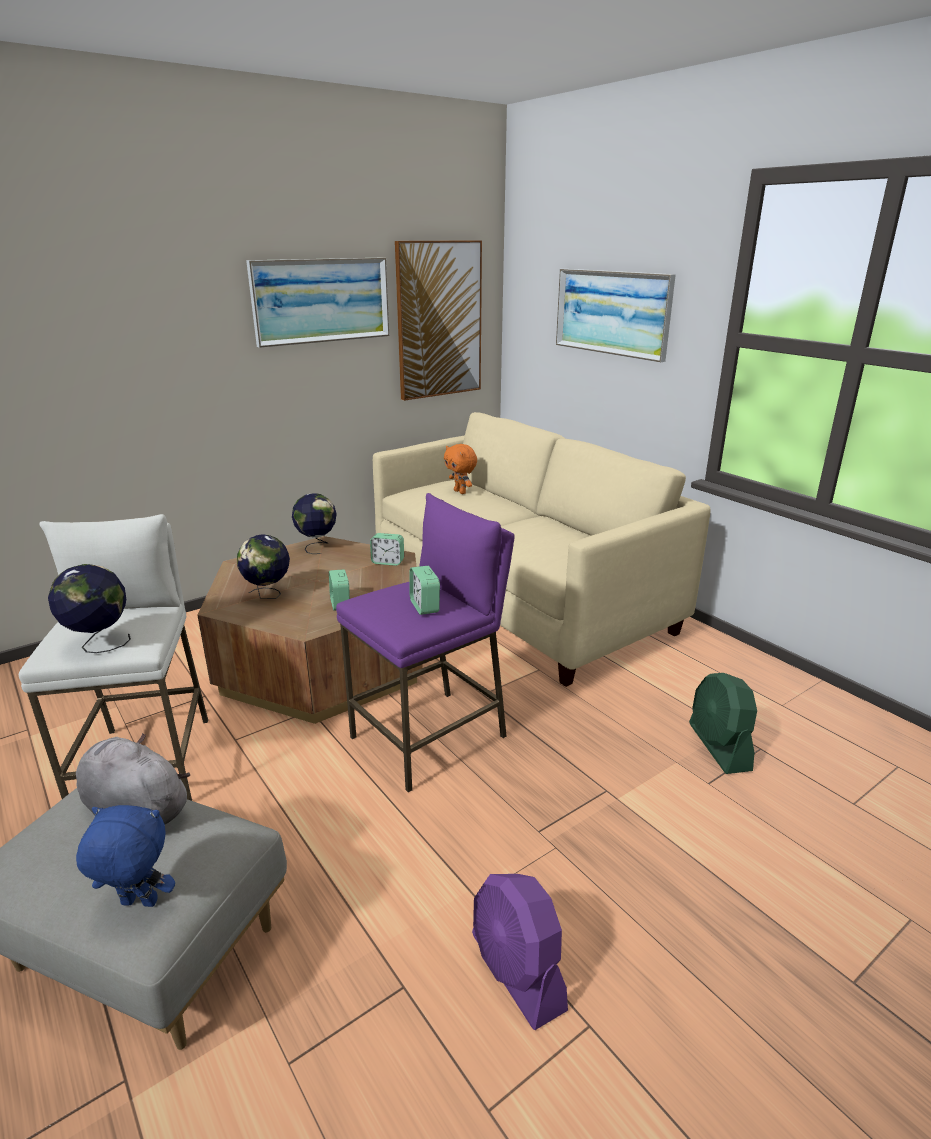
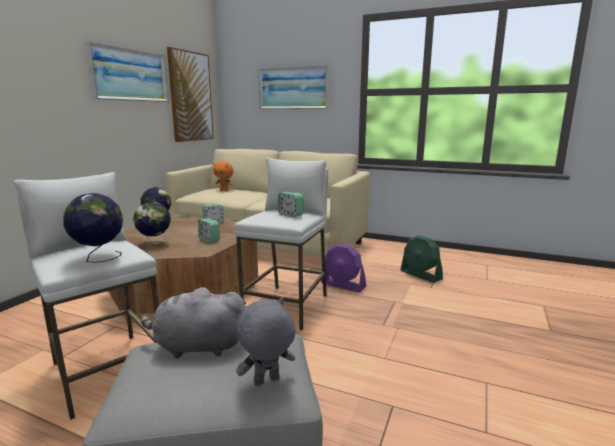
camera: 30 degrees left, 10 degrees down
(138, 904) = (266, 382): blue plush toy -> grey plush toy
(430, 737) = (287, 306): purple stool -> white stool
(517, 972) = (436, 377): purple fan -> purple fan (343, 285)

